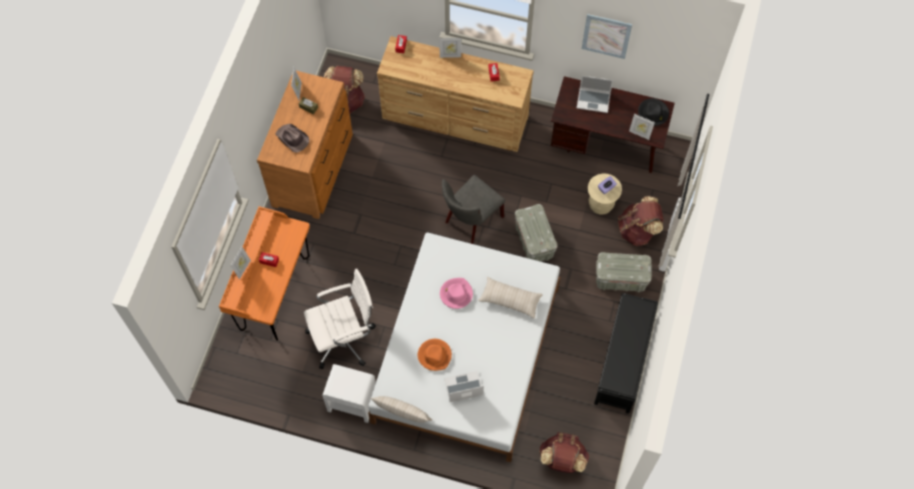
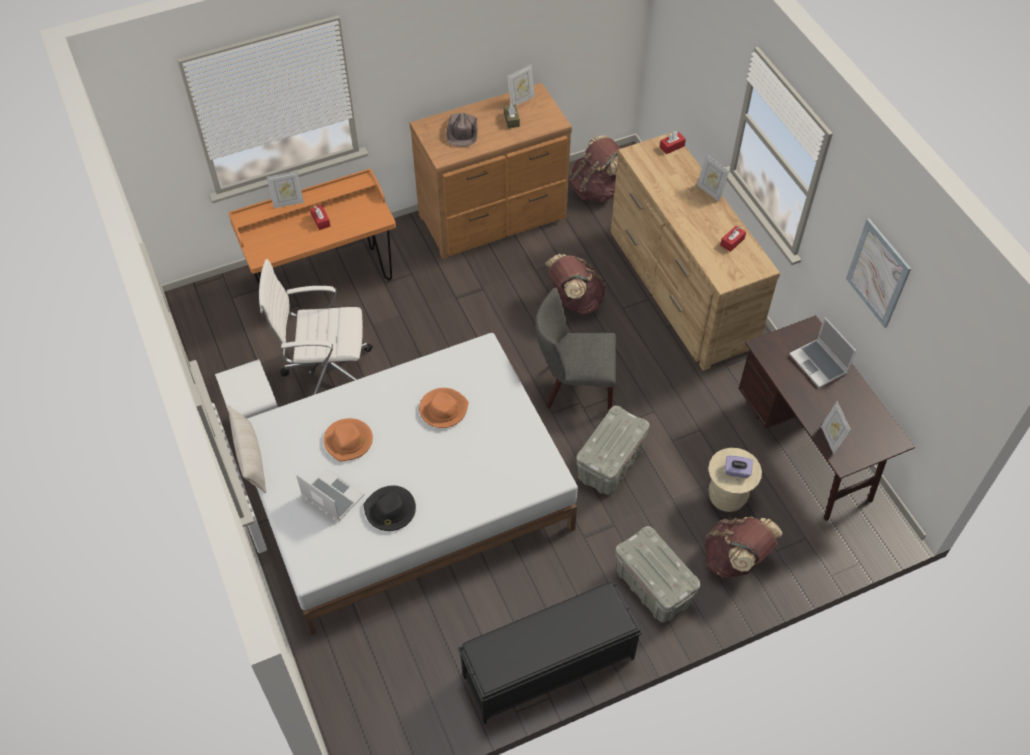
camera: 50 degrees right, 10 degrees down
(344, 338) = (326, 372): white office chair -> white office chair turned 150 degrees clockwise
(456, 294) = (443, 409): pink hat -> orange hat
(510, 300) = (485, 466): beige pillow -> none
(562, 460) = (359, 690): brown backpack -> brown backpack (574, 300)
(653, 113) = (873, 435): black hat -> black hat (390, 510)

